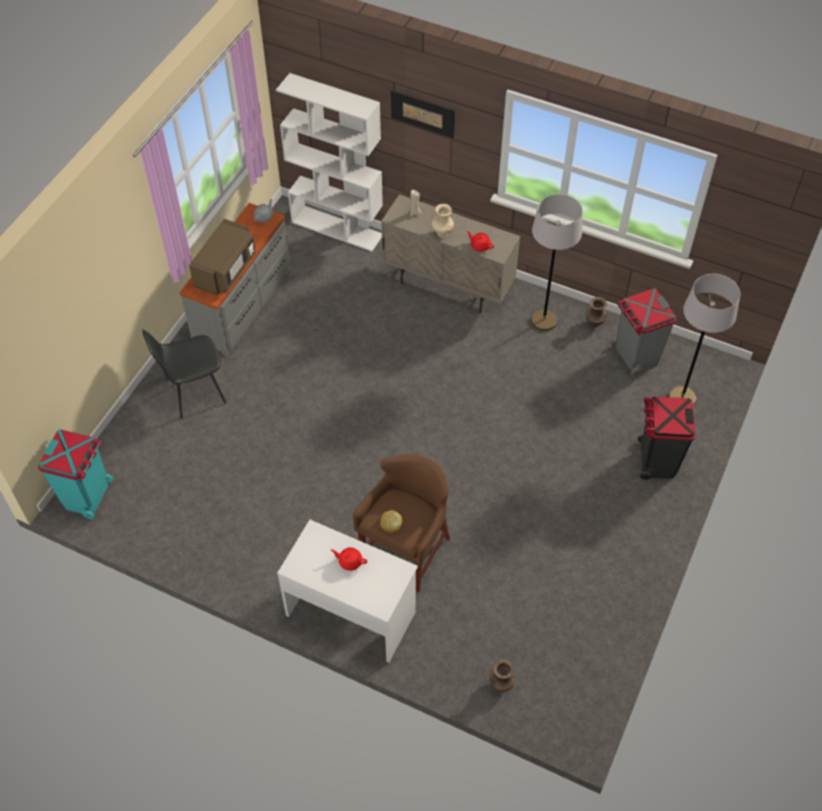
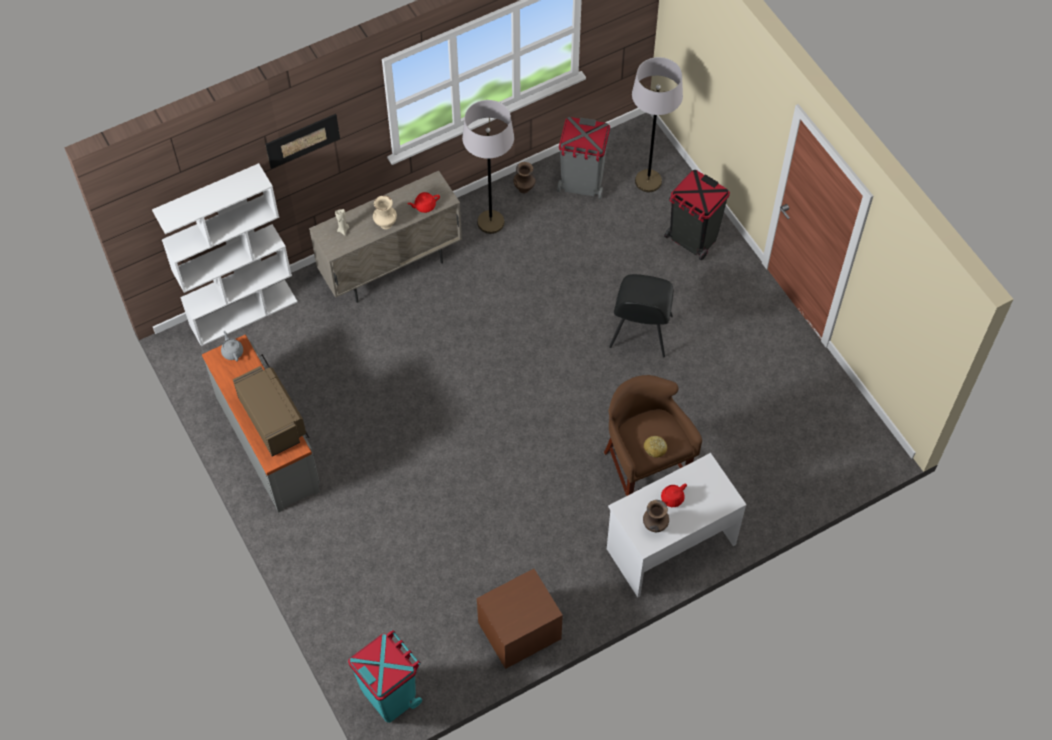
camera: 55 degrees left, 5 degrees up
(193, 391) = (339, 542): black chair -> black chair (640, 333)
(197, 549) = (519, 632): none -> brown nightstand
(501, 685) = (810, 477): brown vase -> brown vase (655, 527)

